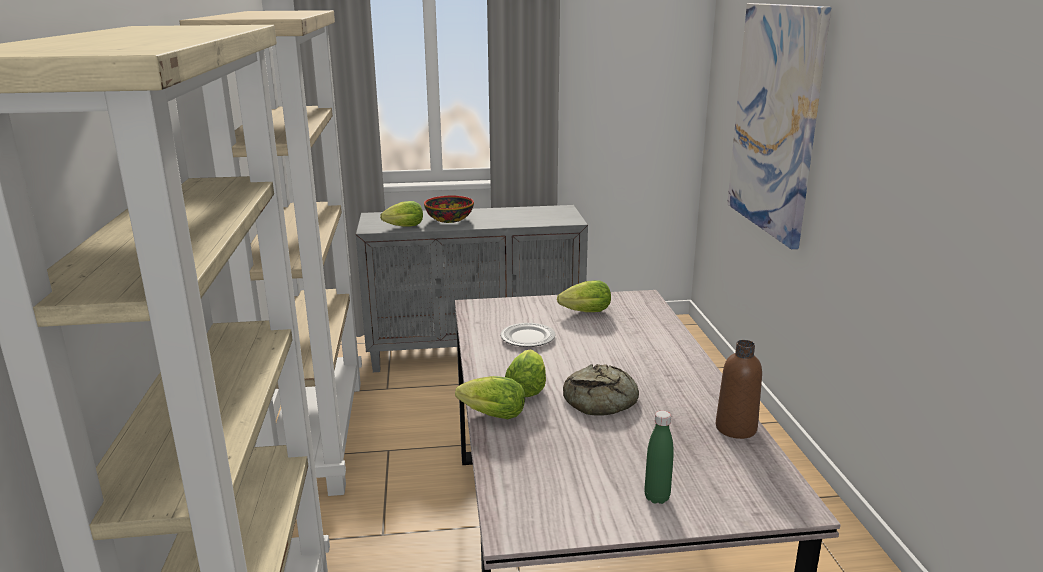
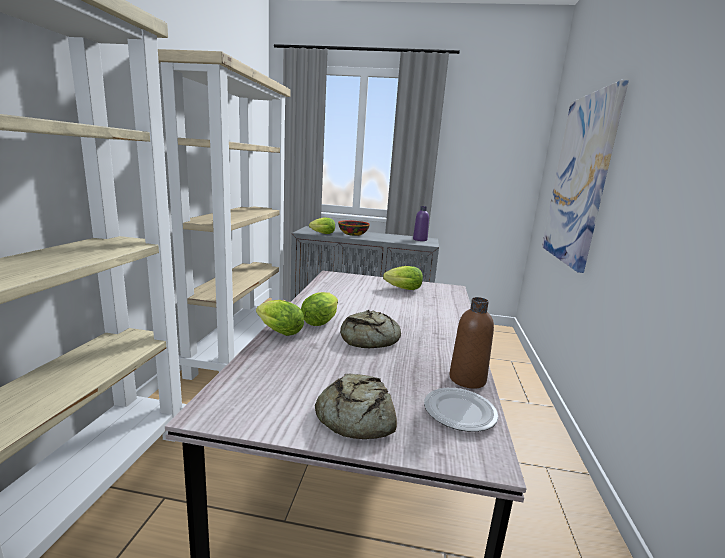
camera: 15 degrees right, 5 degrees down
(527, 337) = (350, 295): plate -> plate (459, 412)
(552, 213) = (420, 240): none -> purple bottle
(657, 497) = (354, 416): green bottle -> bread

